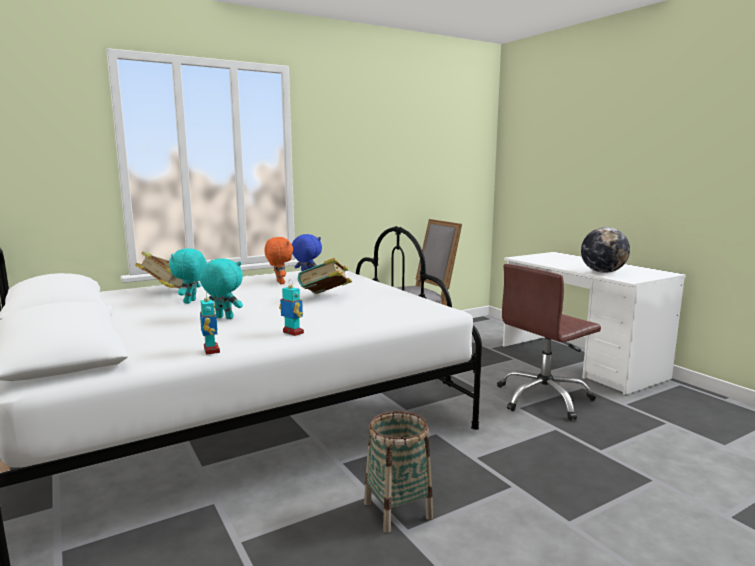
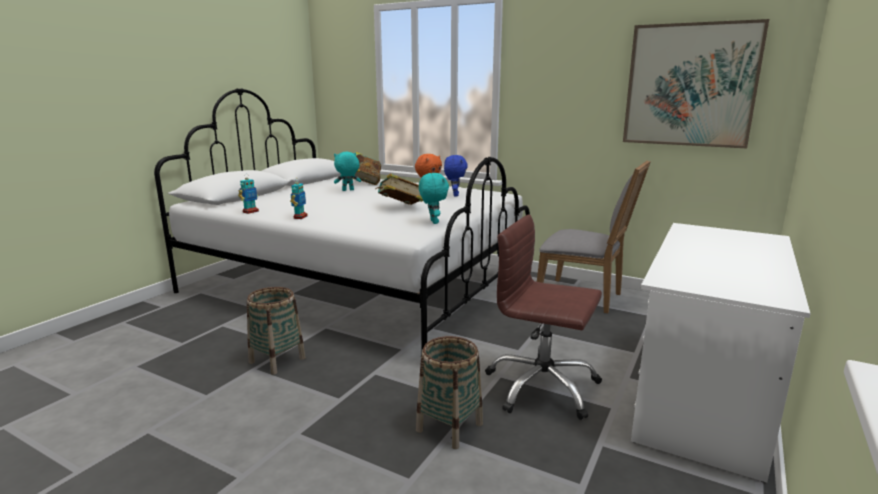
camera: 60 degrees right, 5 degrees up
(223, 318) = (318, 201): turquoise plush toy -> turquoise plush toy (433, 222)
(439, 159) = (690, 85): none -> picture
(586, 446) = (449, 427): none -> basket
(602, 272) = (689, 266): globe -> none

